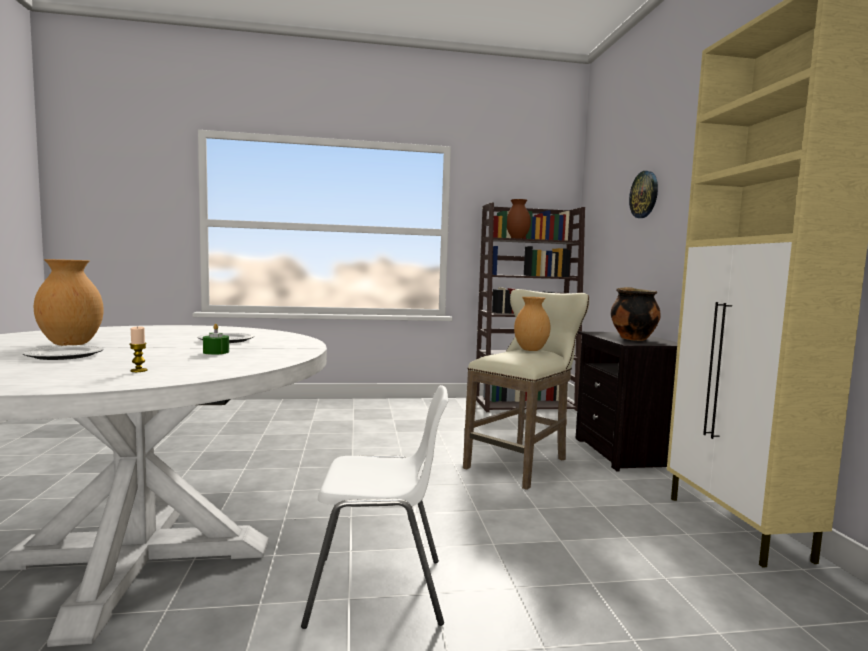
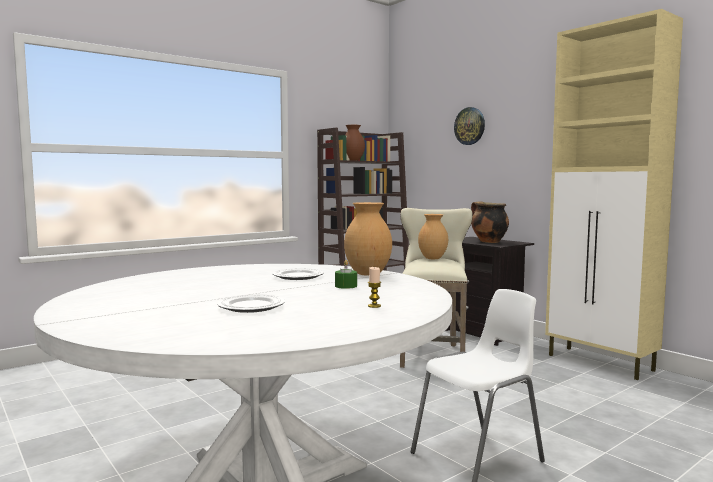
camera: 30 degrees left, 0 degrees up
(71, 344) = (193, 298): brown vase -> brown vase (367, 274)

